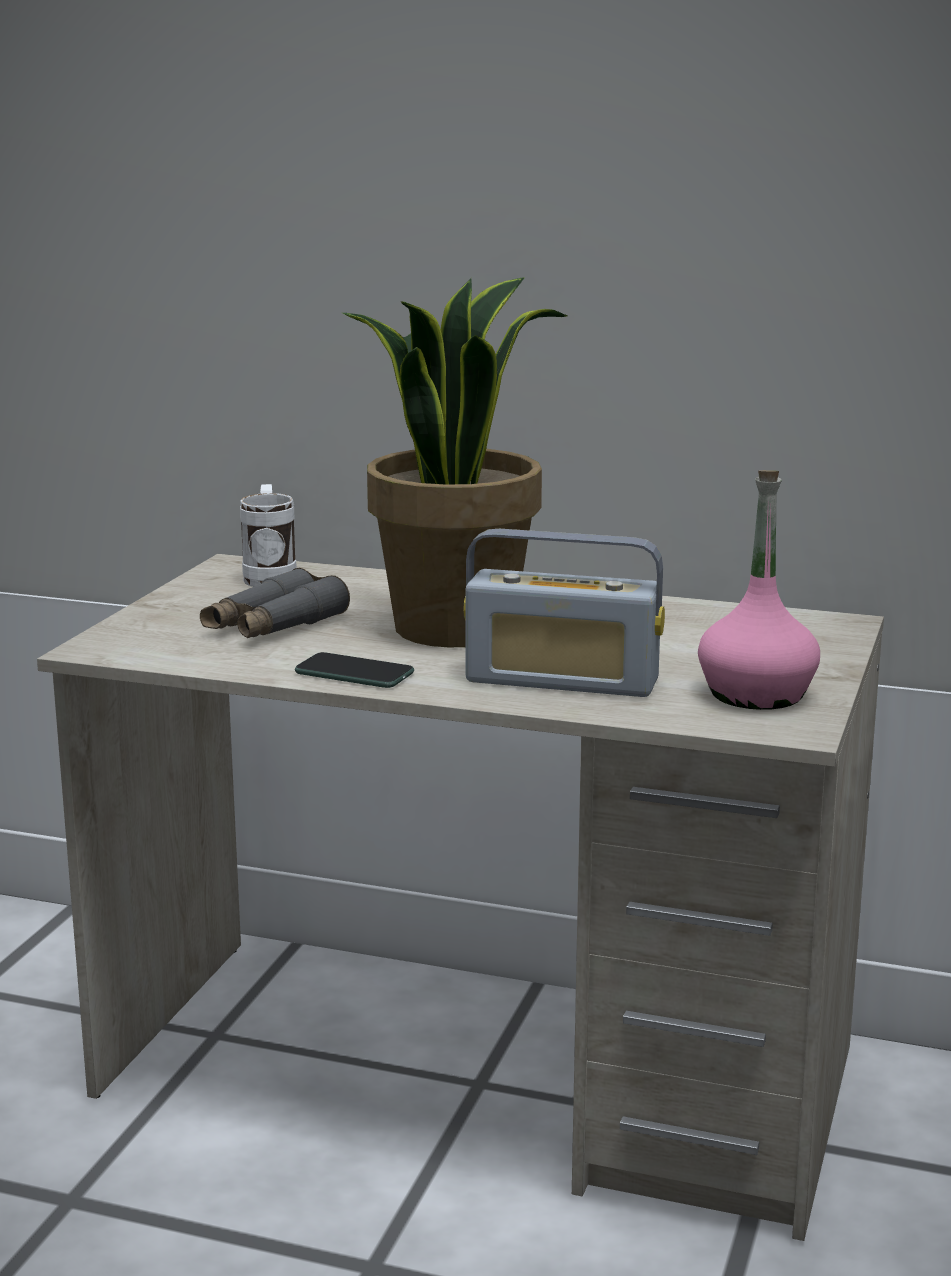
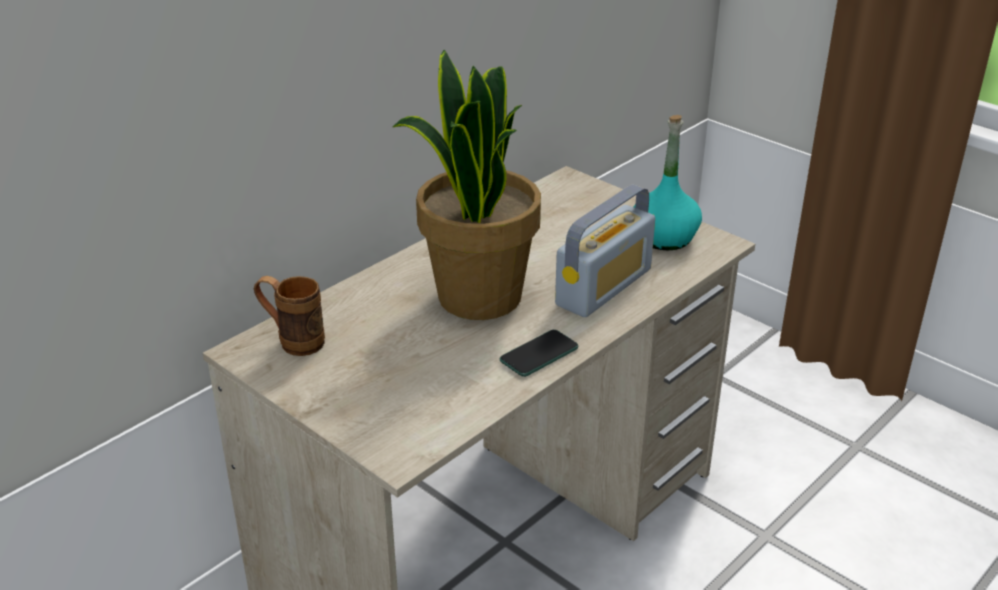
camera: 65 degrees left, 15 degrees up
(270, 576) = (293, 341): white mug -> brown mug
(274, 626) = (414, 364): grey binoculars -> none
(756, 694) = (664, 237): pink bottle -> turquoise bottle

